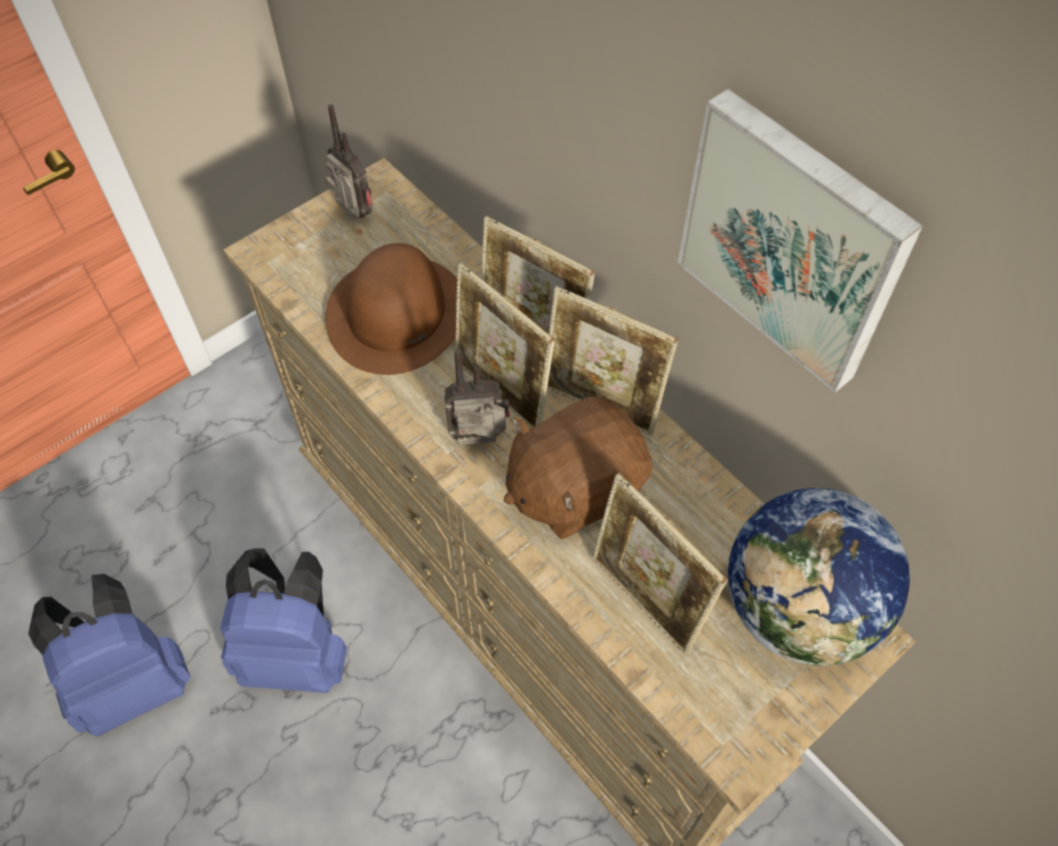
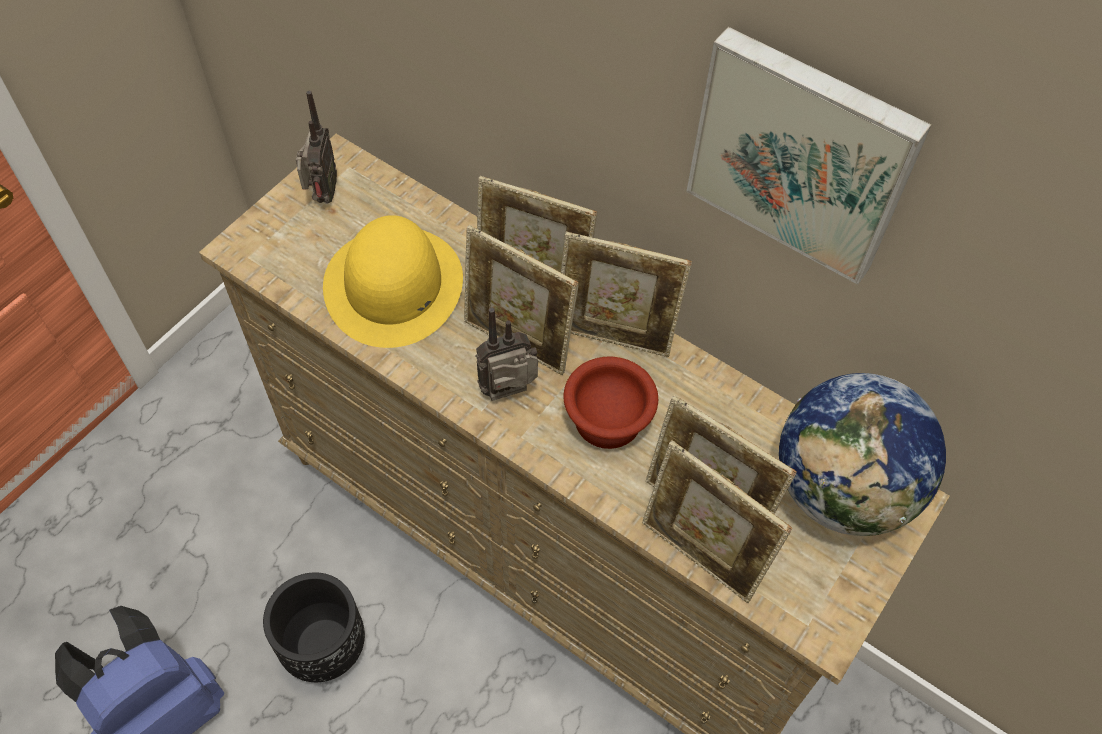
camera: 15 degrees left, 0 degrees up
(297, 654) = (324, 646): blue backpack -> black planter
(353, 215) = (322, 196): radio -> radio turned 60 degrees clockwise
(397, 314) = (394, 285): brown hat -> yellow hat
(574, 488) = (611, 420): brown plush toy -> brown bowl
(627, 648) = (700, 557): none -> picture frame

